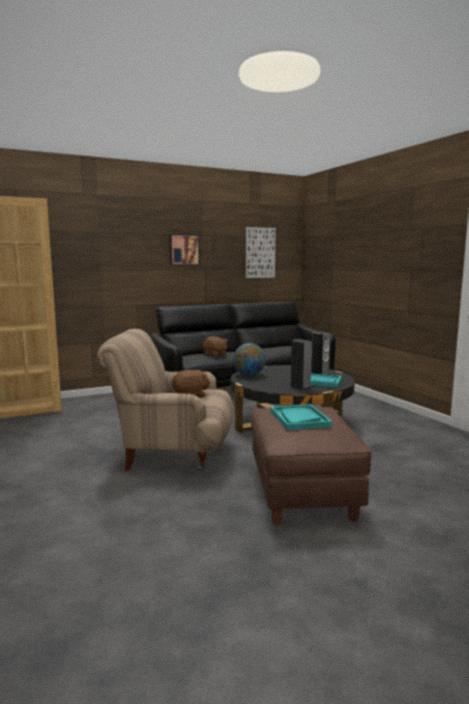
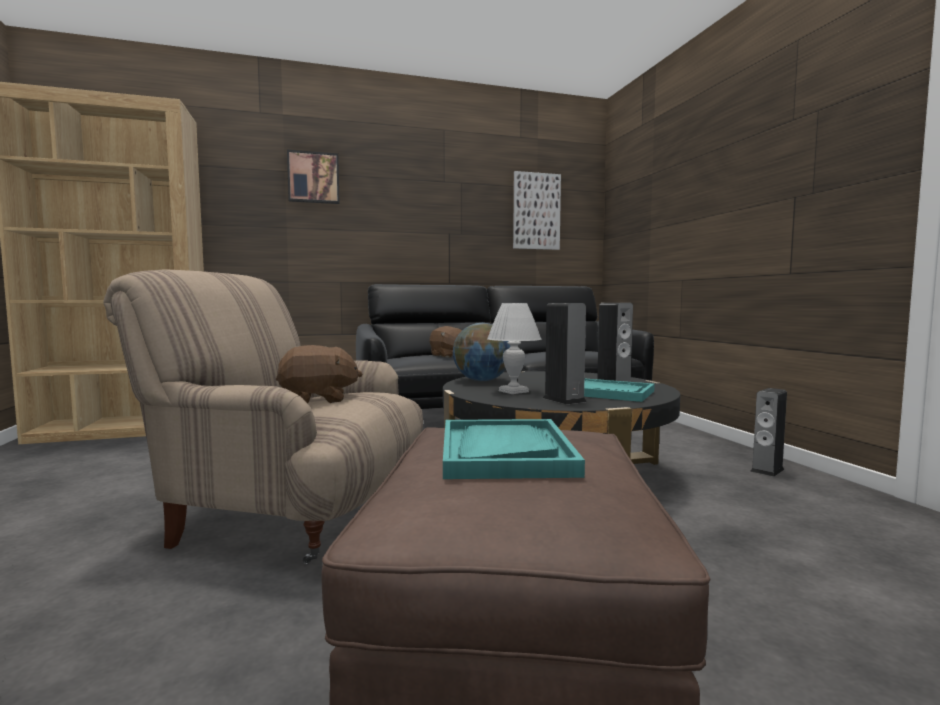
camera: 10 degrees right, 5 degrees down
(184, 250) = (415, 201): picture -> picture (313, 178)
(272, 382) = (514, 391): none -> white table lamp
(395, 415) = (767, 470): none -> speaker

